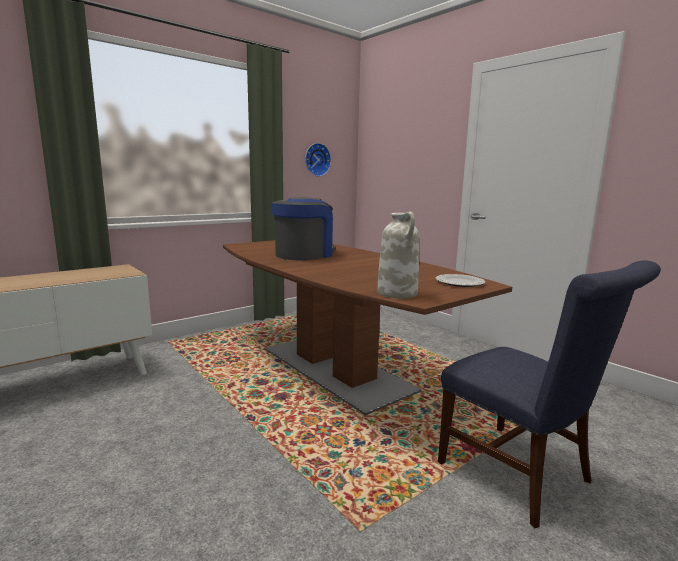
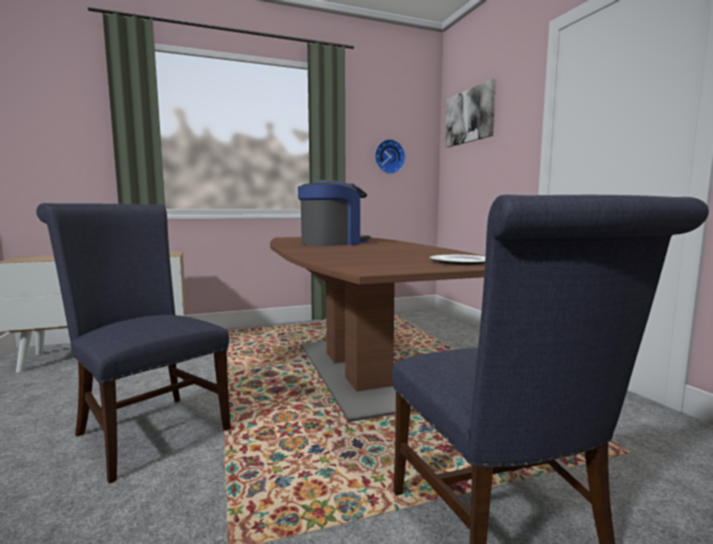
camera: 20 degrees right, 5 degrees down
(194, 454) = (147, 429): none -> blue chair
(392, 128) = (469, 116): none -> picture
(398, 293) = (358, 265): white vase -> none

